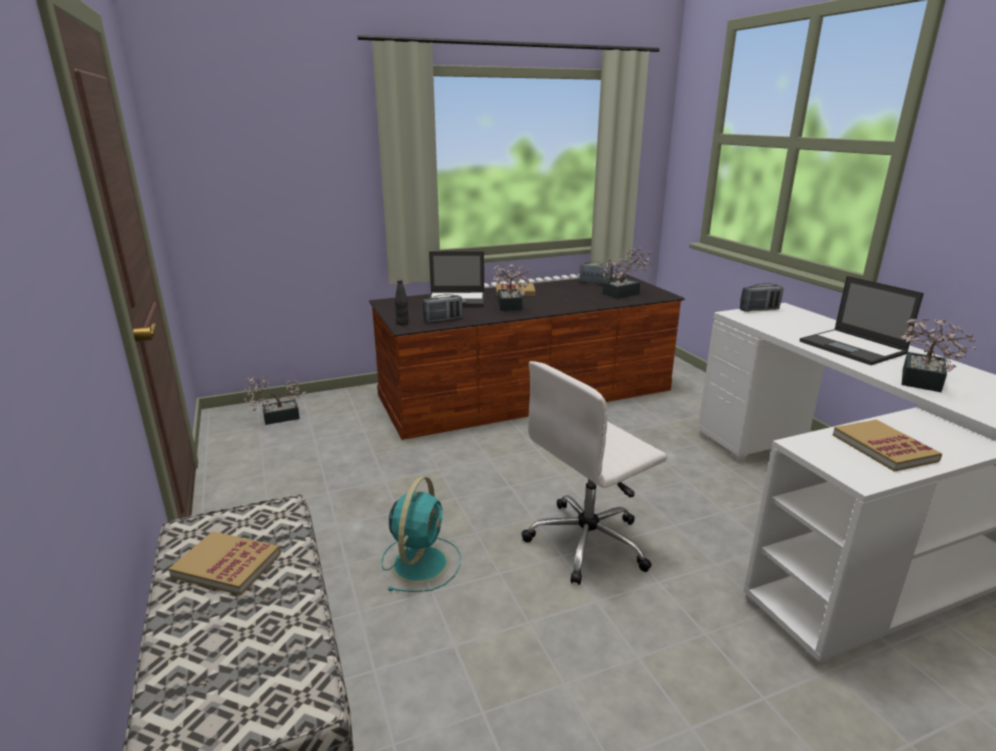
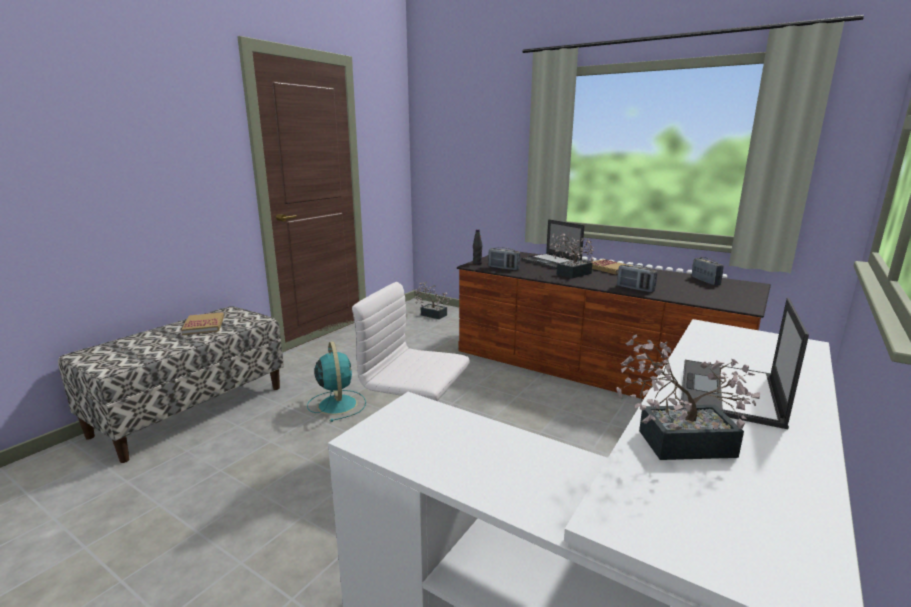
camera: 55 degrees right, 5 degrees down
(421, 562) = (337, 404): turquoise fan -> turquoise fan turned 90 degrees counterclockwise
(624, 293) = (705, 294): potted plant -> none
(759, 310) = (755, 334): radio -> radio (635, 289)
(884, 448) = (453, 445): book -> none

